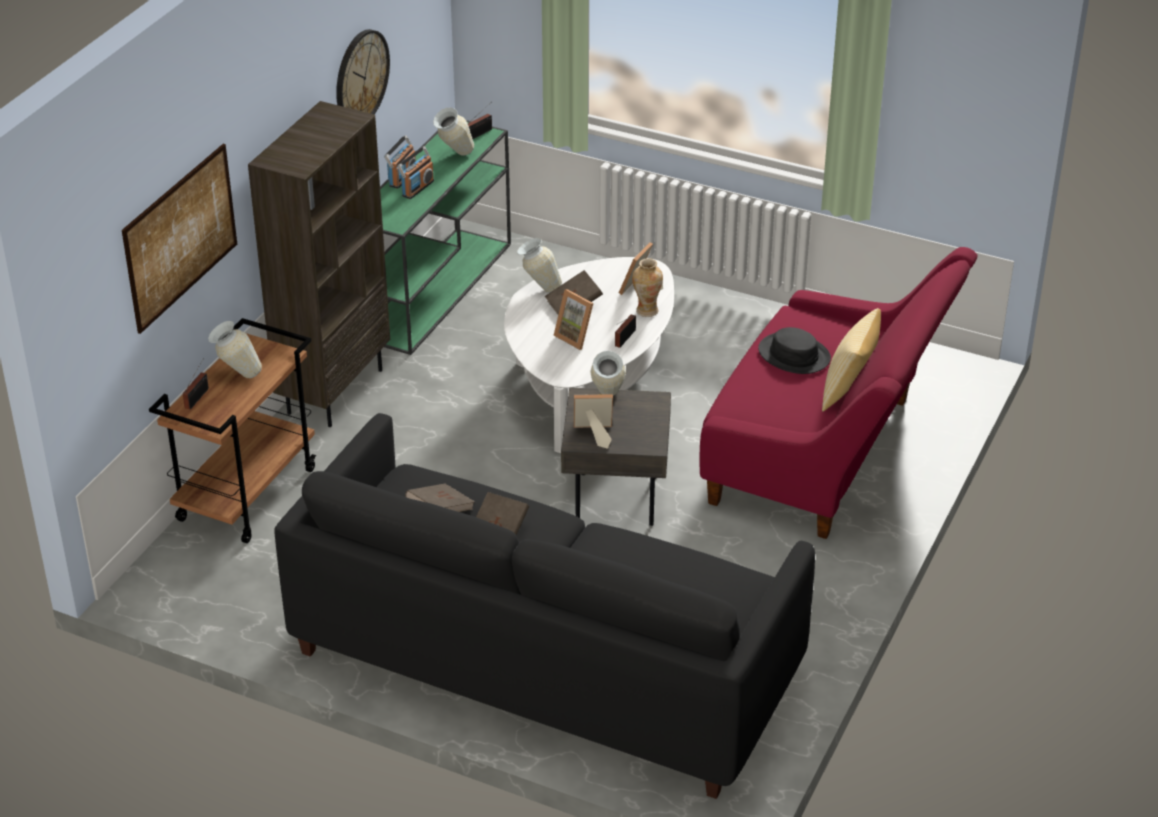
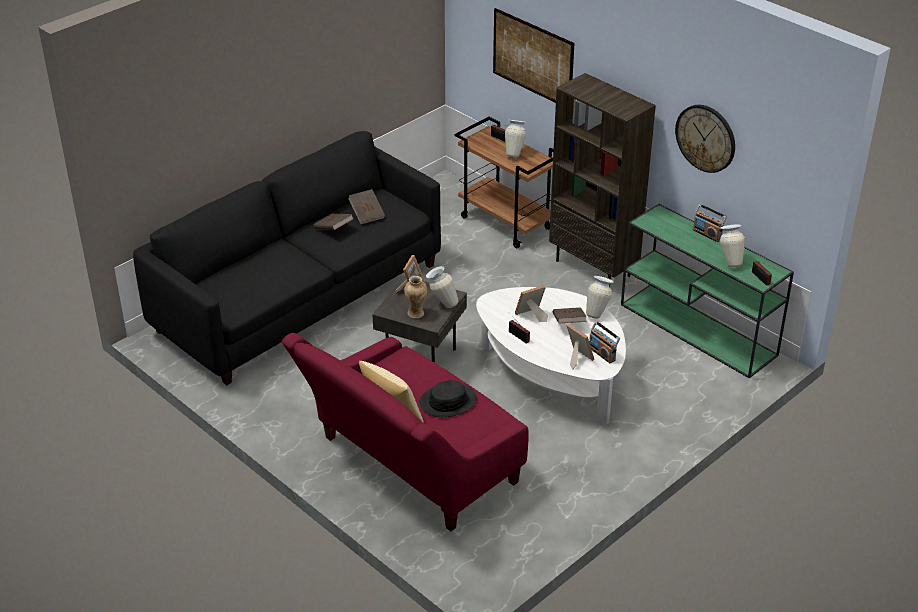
camera: 110 degrees right, 0 degrees up
(417, 188) = (690, 238): radio -> radio (602, 353)
(646, 310) = (547, 354): vase -> vase (416, 313)

